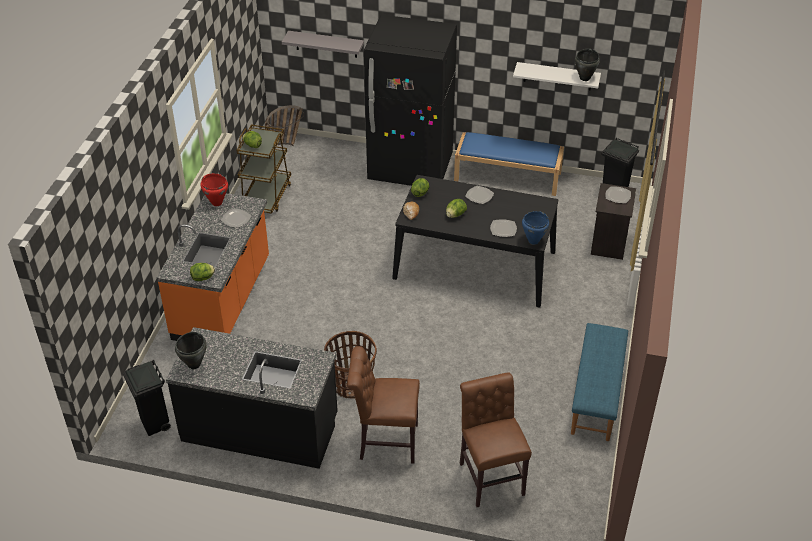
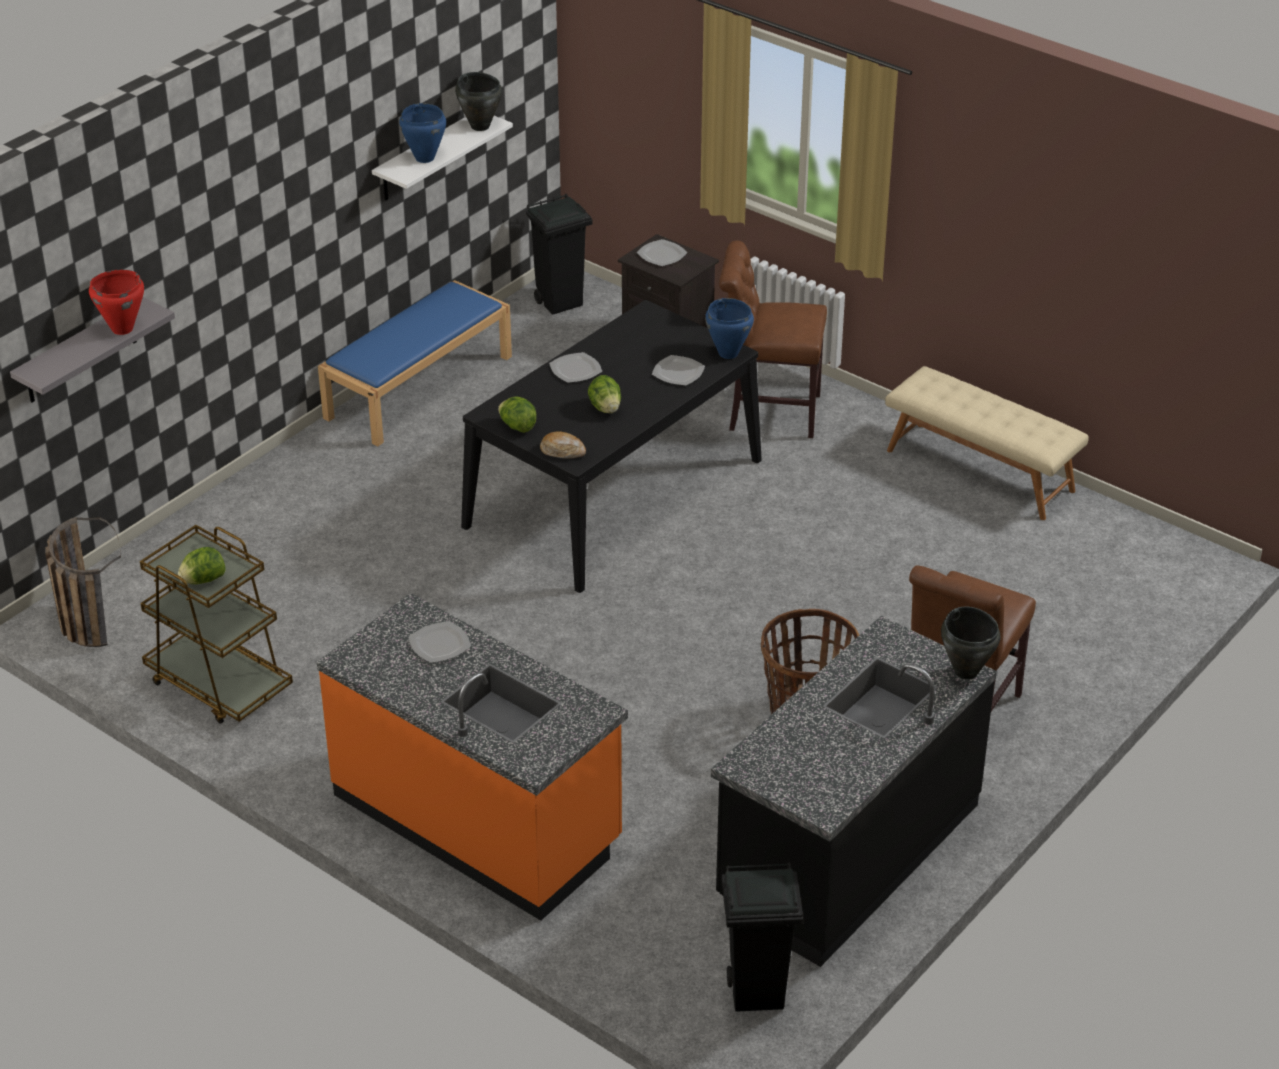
camera: 65 degrees left, 5 degrees down
(194, 364) = (814, 788): black cooking pot -> black cooking pot (966, 671)
(203, 278) = (583, 725): lettuce -> none
(217, 202) = (368, 657): red cooking pot -> red cooking pot (122, 329)
(410, 169) = (301, 484): black fridge -> none
(490, 476) = (1085, 624): brown chair -> brown chair (768, 412)
(540, 72) = (424, 158): none -> blue cooking pot
(597, 395) = (980, 470): blue bench -> beige bench

